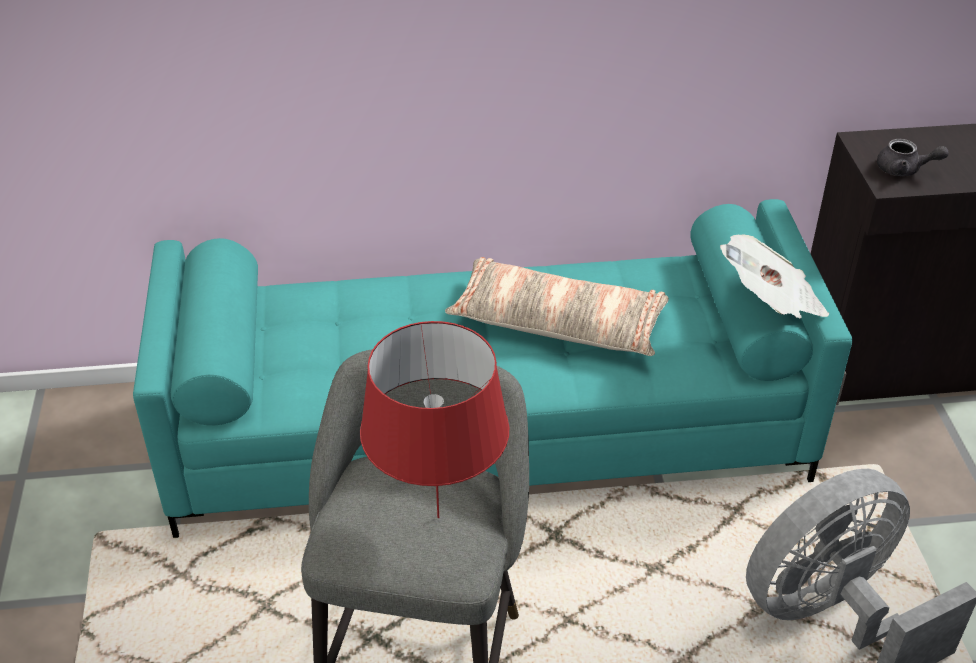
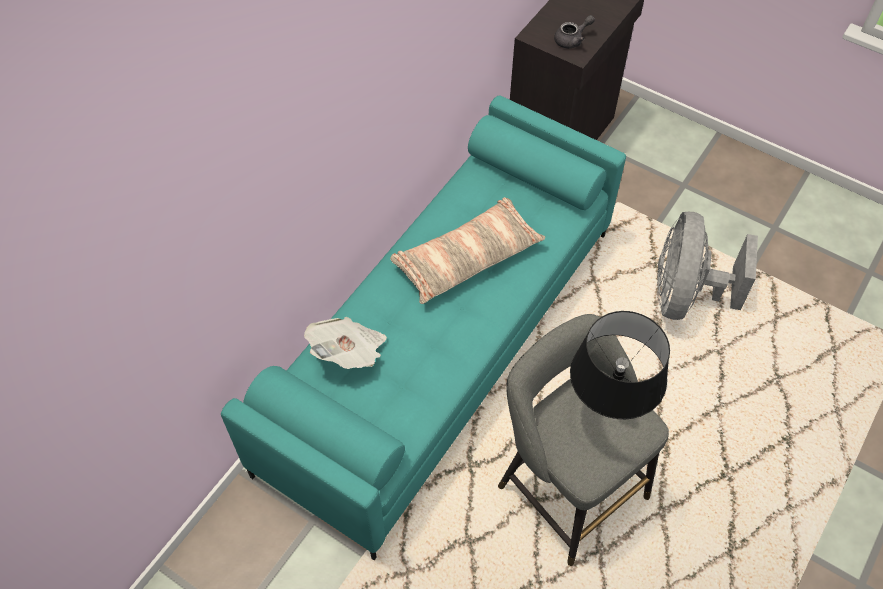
camera: 50 degrees left, 15 degrees up
(438, 518) = (606, 414): red table lamp -> black table lamp
(771, 302) = (573, 163): newspaper -> newspaper (349, 352)

